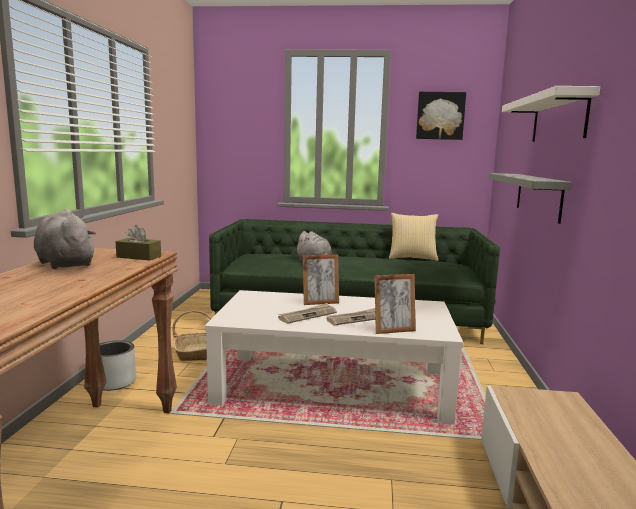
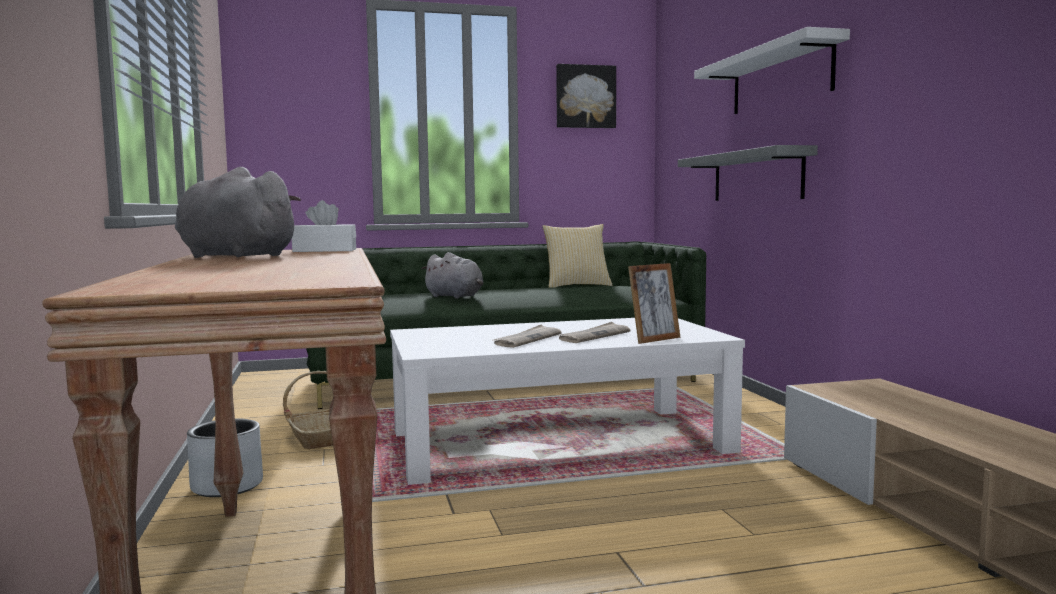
camera: 20 degrees left, 5 degrees down
(139, 257) = (325, 250): brown tissue box -> white tissue box
(320, 302) = (523, 329): picture frame -> none

